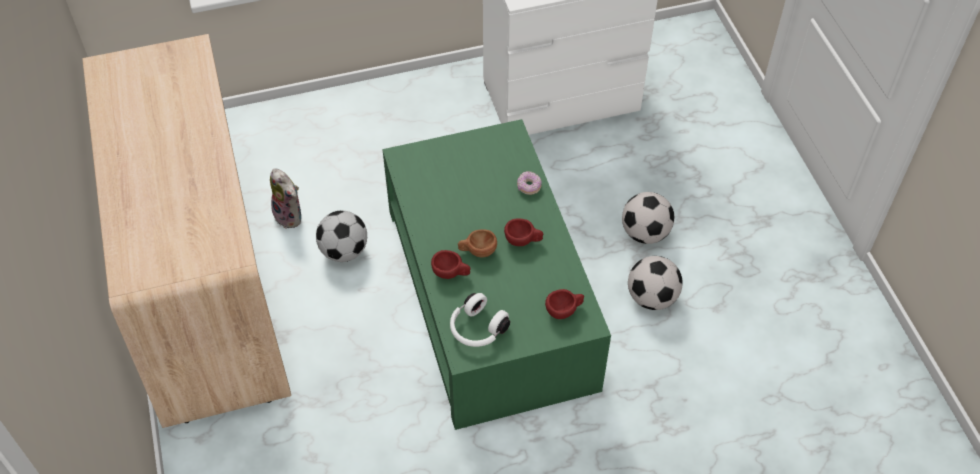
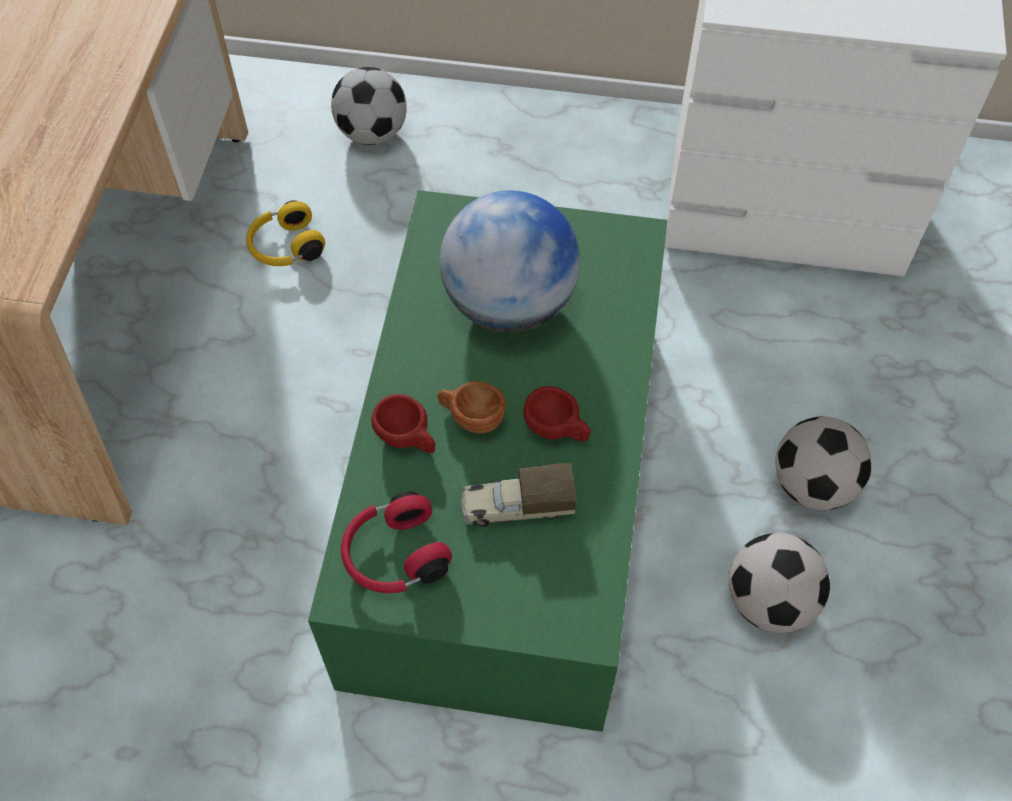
camera: 25 degrees right, 5 degrees up
(290, 216) = (285, 247): plush toy -> yellow headphones
(344, 251) = (330, 329): football -> football (373, 132)
(465, 189) = (509, 303): none -> globe
(477, 329) = (394, 556): white headphones -> red headphones
(523, 283) = (516, 506): none -> toy truck
(529, 187) = (616, 339): donut -> none
(564, 310) = (560, 585): red cup -> none

